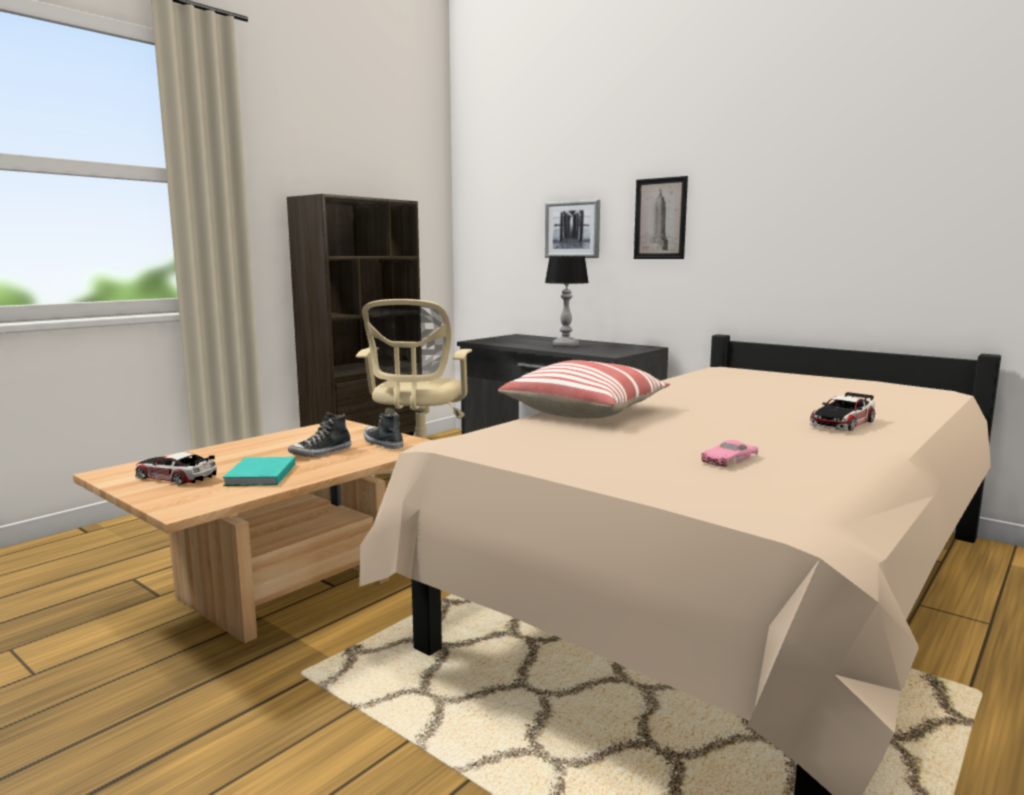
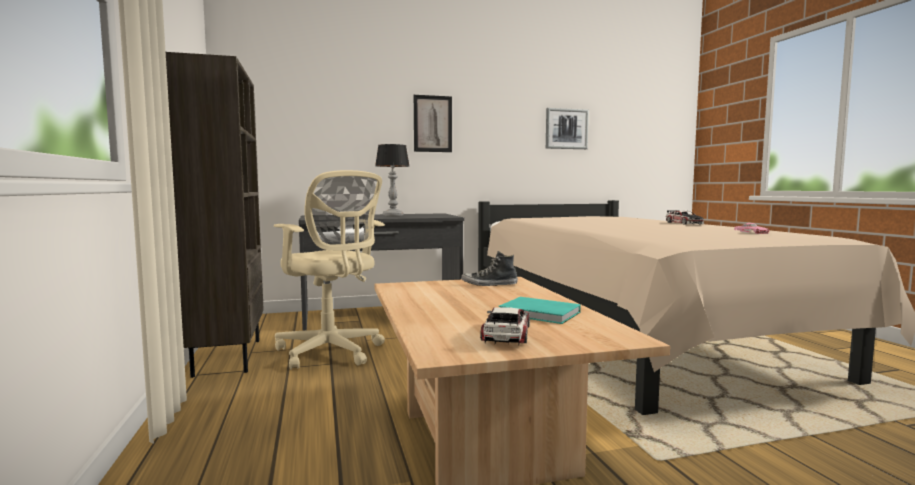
camera: 55 degrees left, 5 degrees down
(175, 477) = (506, 334): toy car -> toy car turned 135 degrees clockwise
(321, 453) = (491, 296): shoe -> none
(572, 229) = (357, 127): picture -> picture (566, 129)
(585, 411) = (613, 232): pillow -> none

